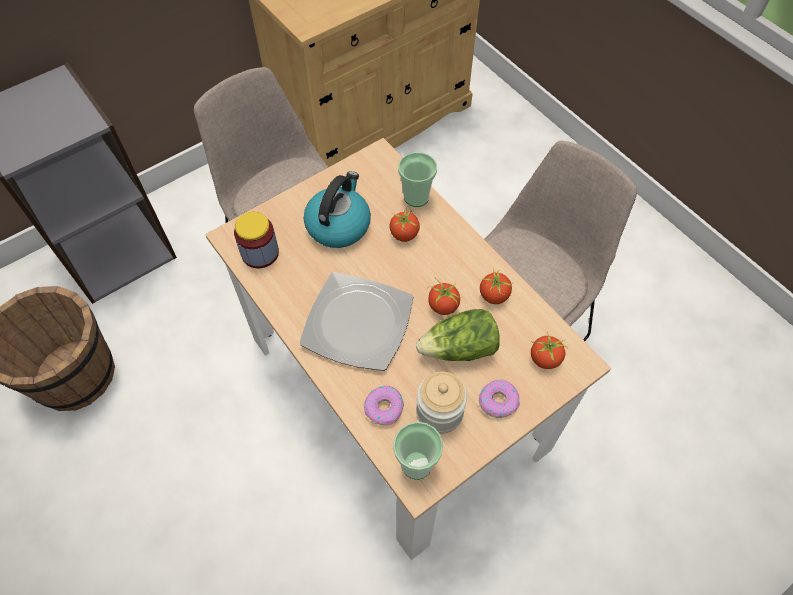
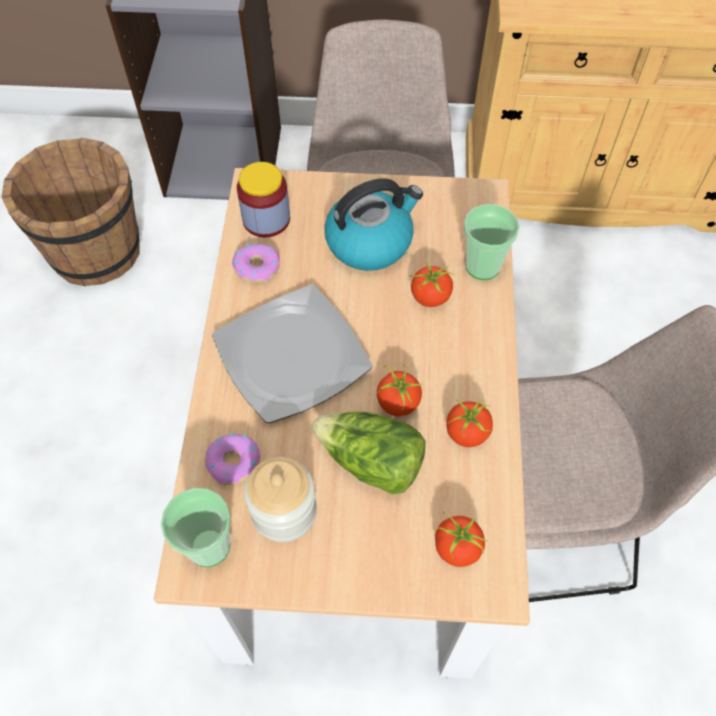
camera: 40 degrees right, 0 degrees up
(498, 401) = (357, 551): donut -> donut (257, 267)

